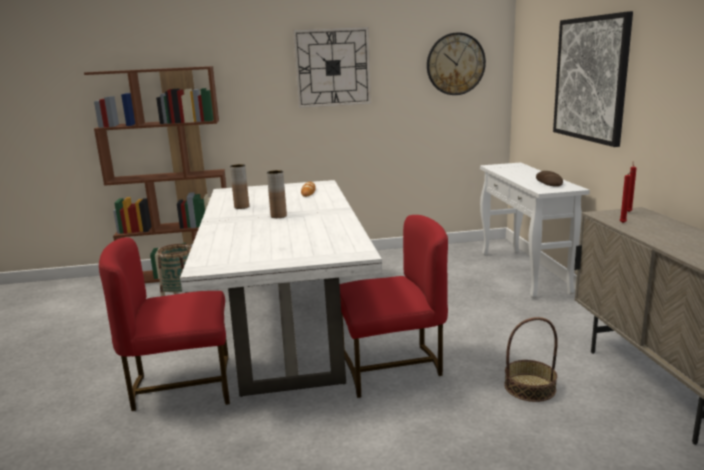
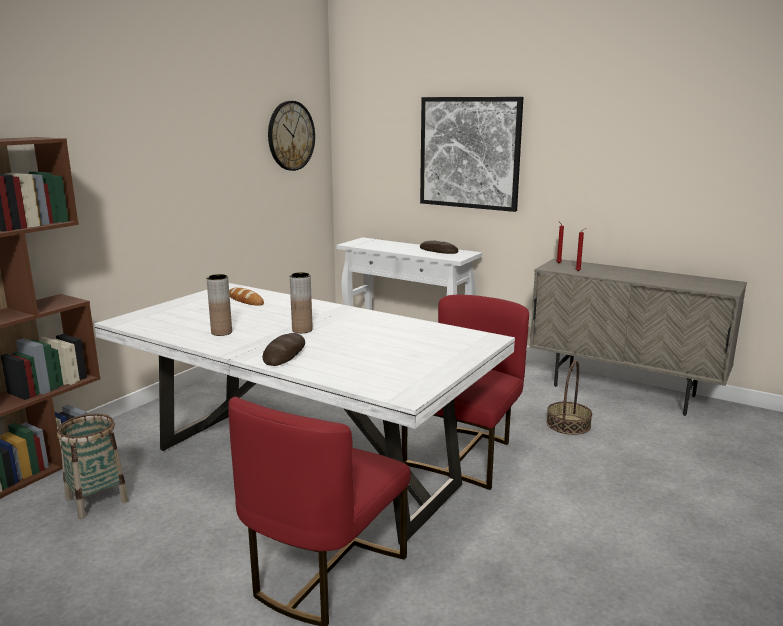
camera: 50 degrees left, 0 degrees up
(229, 226) = (285, 354): none -> bread
(332, 67) = (181, 139): wall clock -> none

